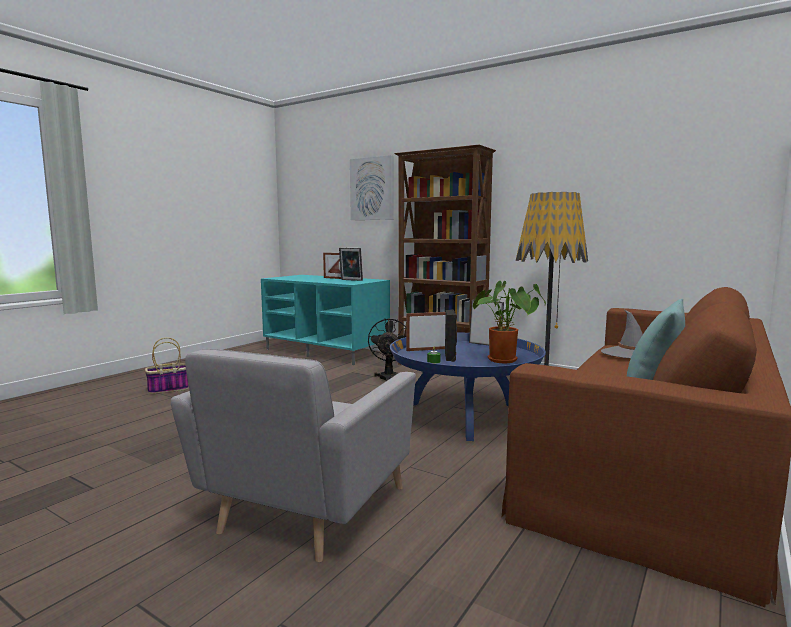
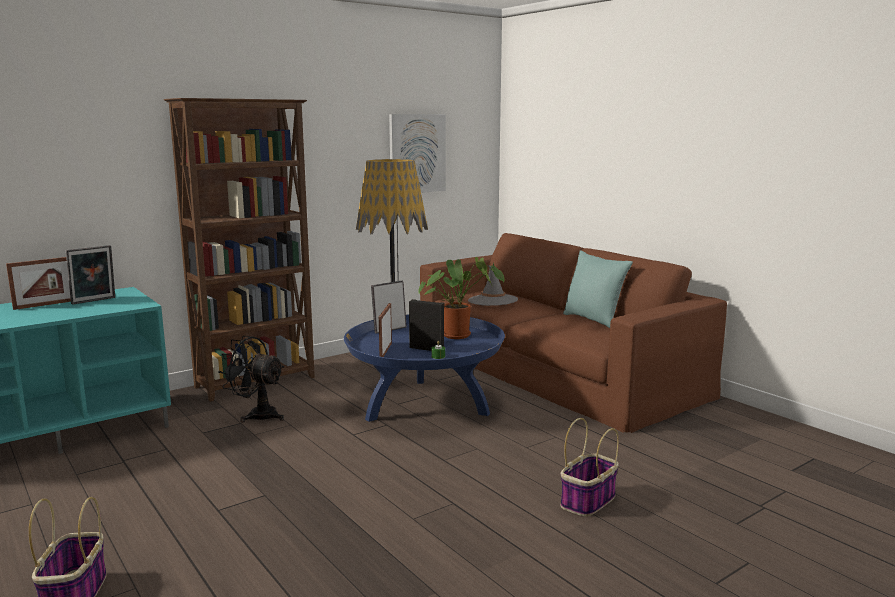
camera: 70 degrees left, 5 degrees up
(305, 509) = (588, 501): grey armchair -> basket
(372, 189) = (76, 143): picture -> picture (417, 153)

